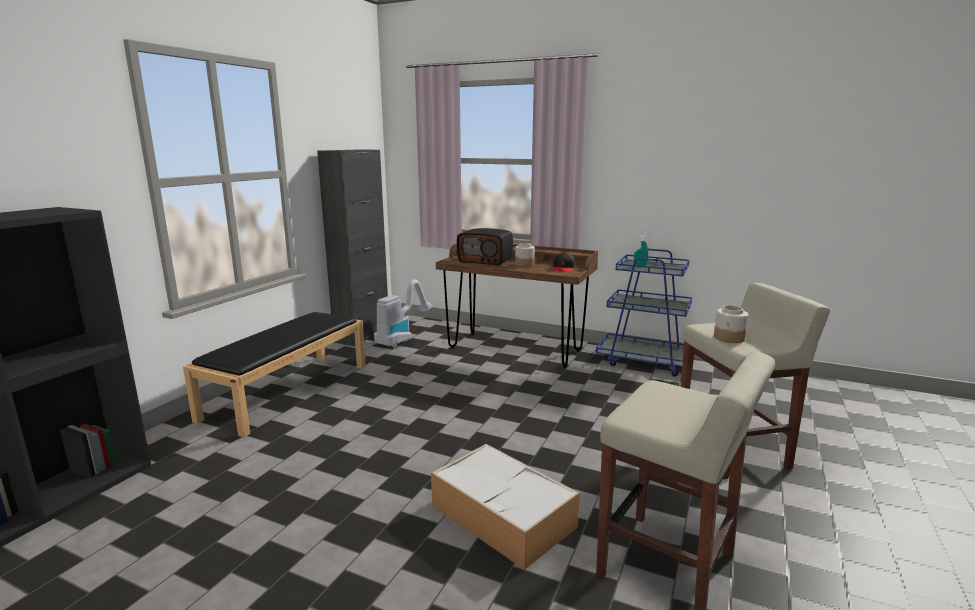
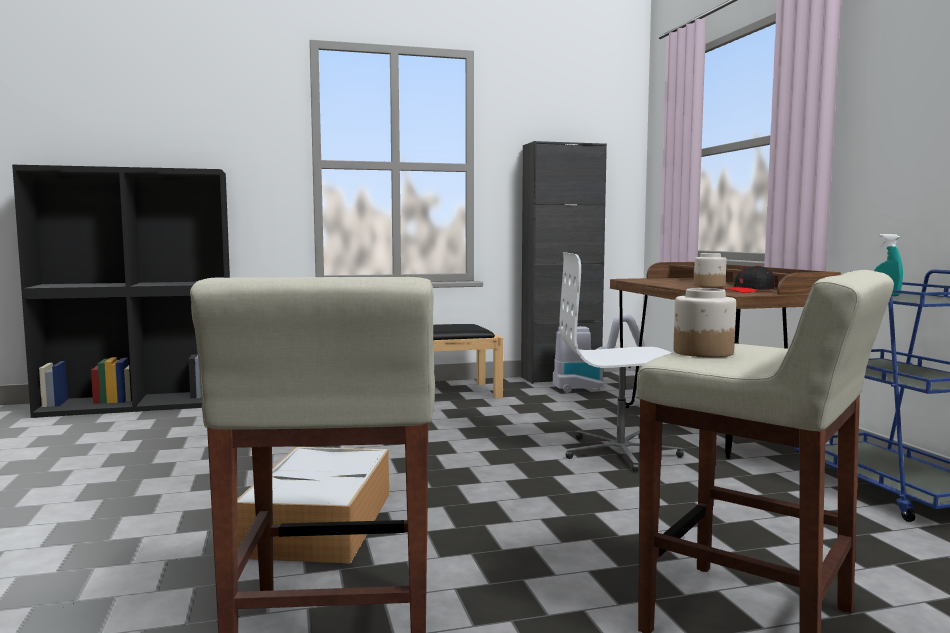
camera: 50 degrees right, 10 degrees down
(486, 260) = (674, 281): radio -> none
(519, 384) = (621, 452): none -> white office chair

